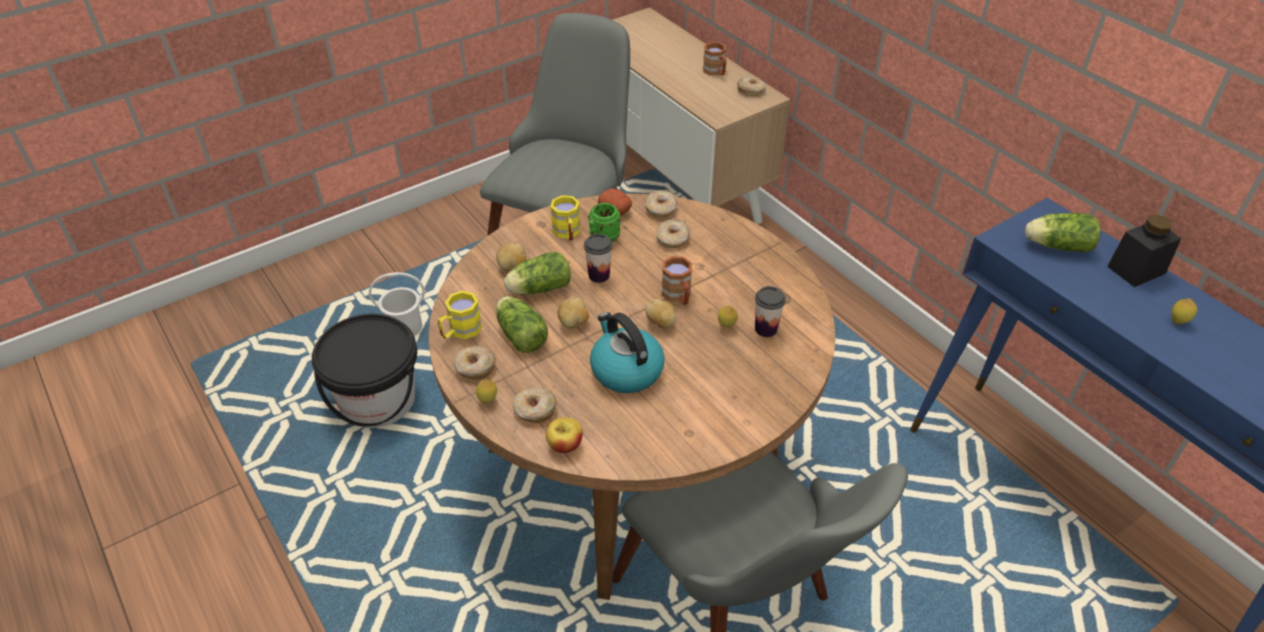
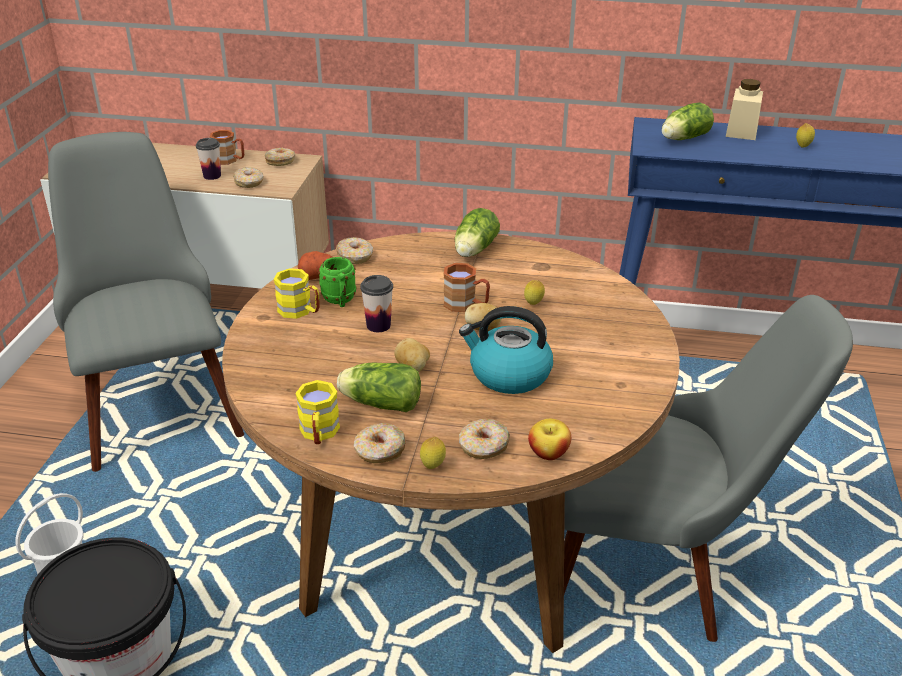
camera: 45 degrees left, 10 degrees down
(512, 267) = (289, 360): potato -> none
(537, 289) = (340, 363): lettuce -> lettuce (474, 250)
(672, 239) = (398, 271): donut -> donut (249, 182)
(766, 329) = (562, 291): cup -> cup (212, 176)
(1136, 270) = (741, 131): black jar -> beige jar

